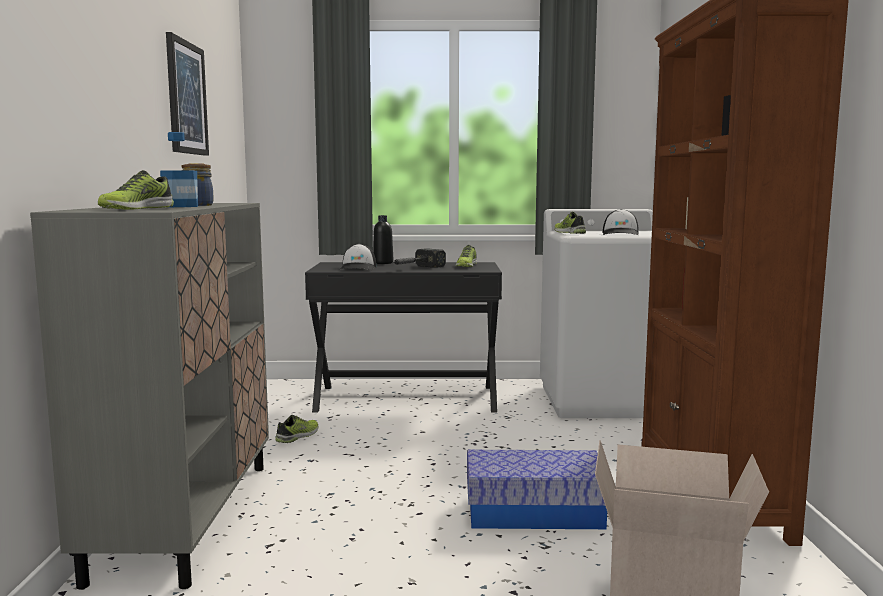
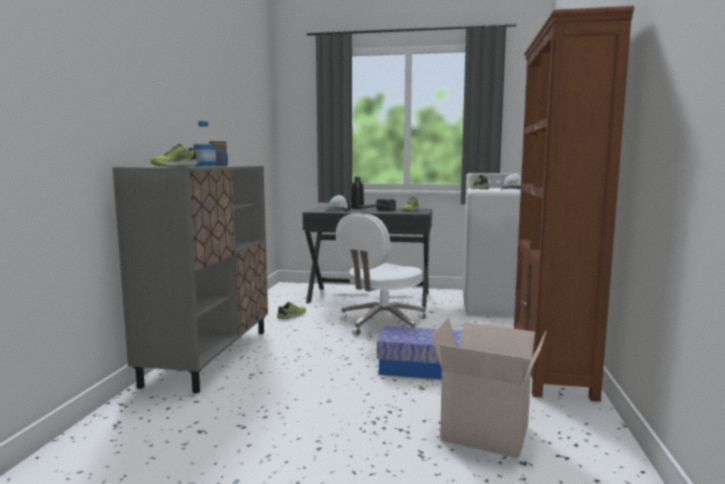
camera: 10 degrees right, 0 degrees up
(186, 98) = (227, 102): picture -> none
(442, 441) = (381, 323): none -> white office chair

